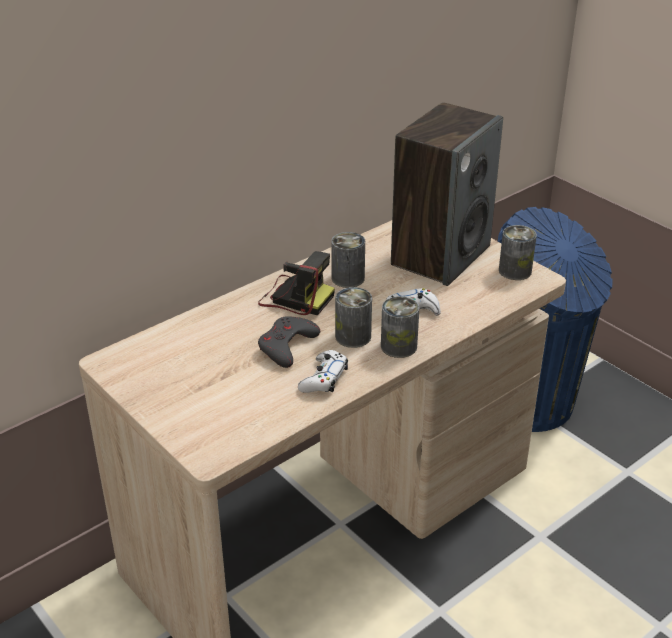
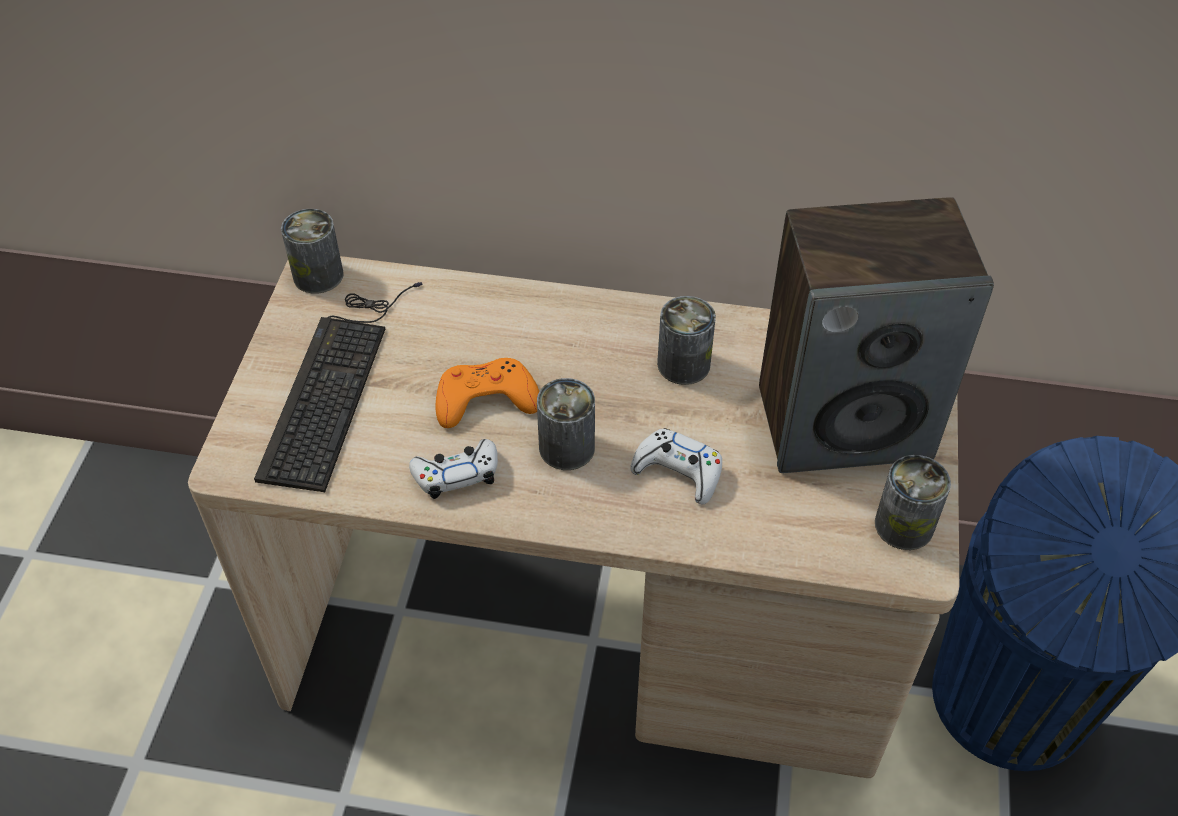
camera: 50 degrees right, 15 degrees up
(202, 390) = (336, 382): none -> keyboard
(287, 346) = (486, 399): grey game controller -> orange game controller
(295, 297) = (588, 343): camera -> none
(398, 346) = (592, 505): can -> can (318, 275)

